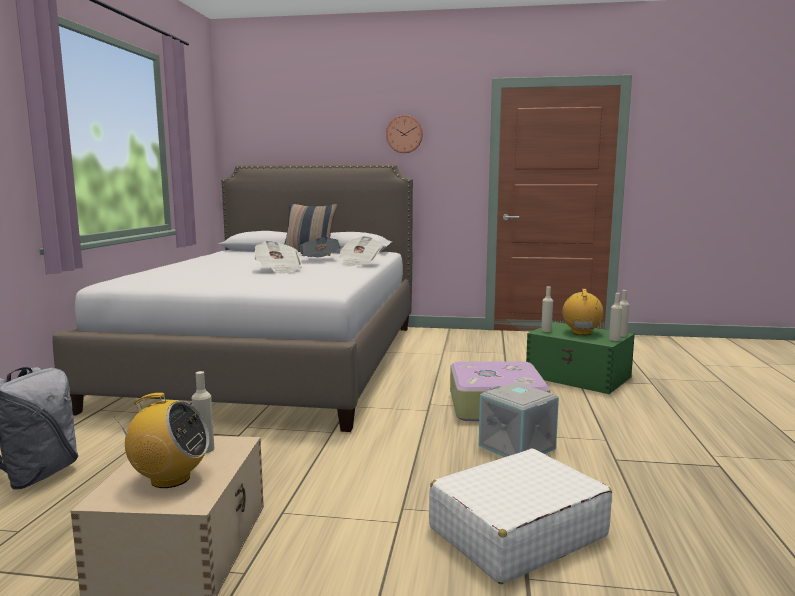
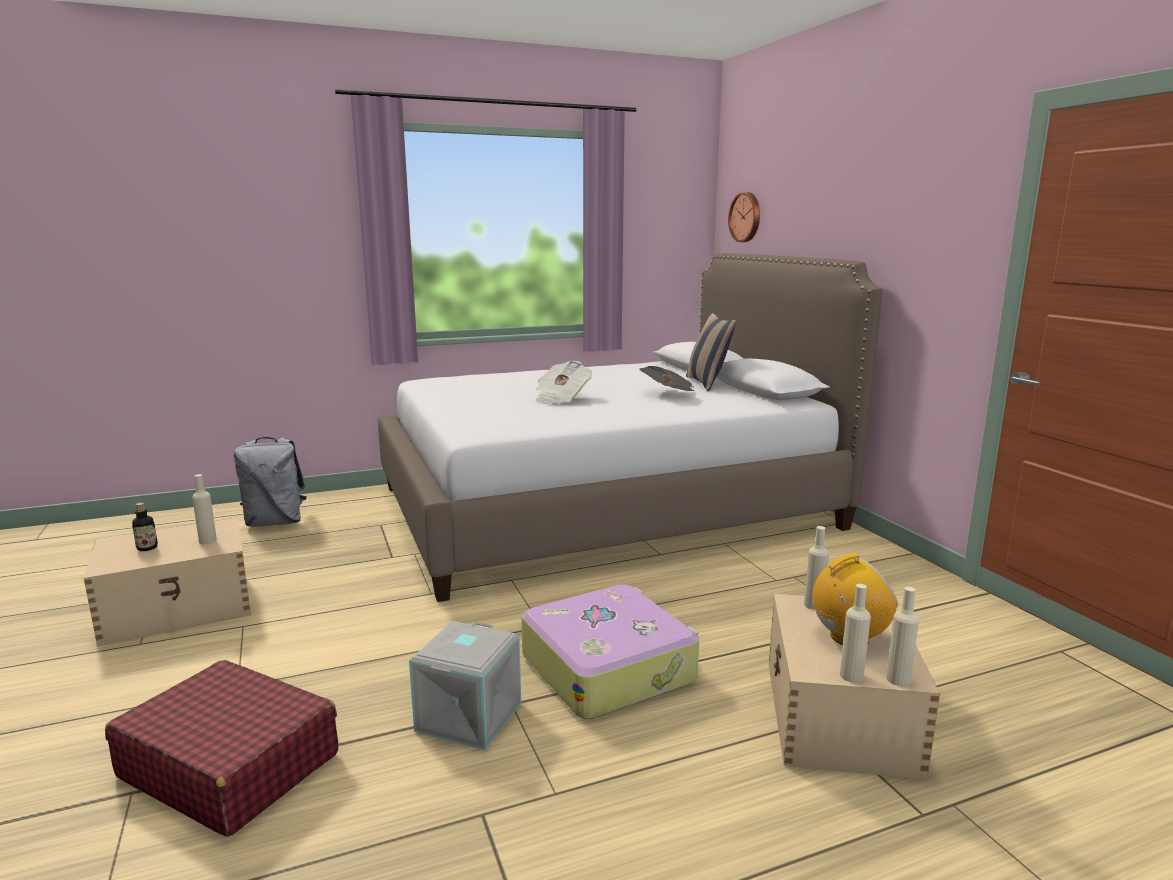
camera: 60 degrees right, 5 degrees up
(169, 479) = (147, 548): radio -> bottle
(359, 263) = (666, 411): newspaper -> none
(404, 134) = (890, 210): wall clock -> wall clock (746, 217)
(516, 532) = (229, 765): white suitcase -> red suitcase
(579, 377) = (838, 716): green storage box -> beige storage box

